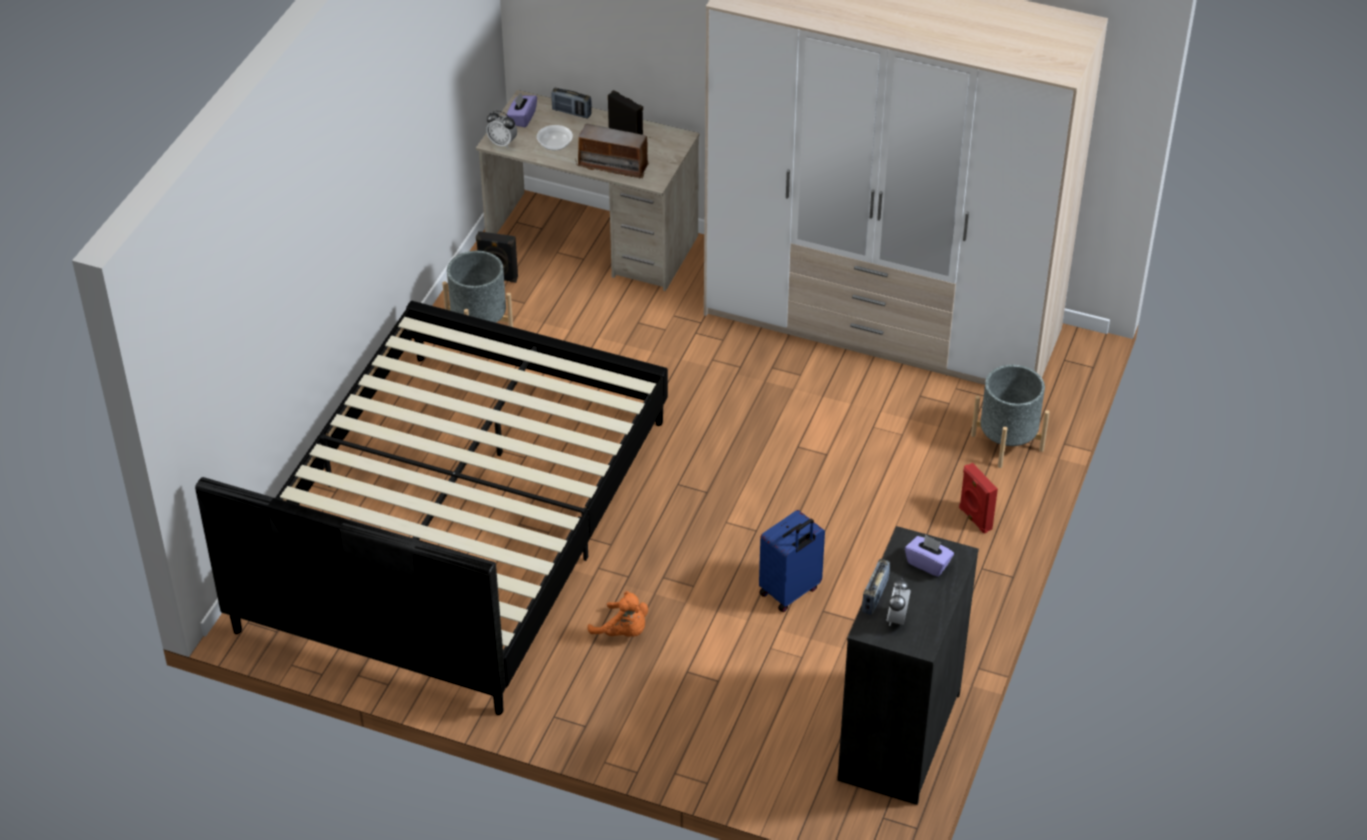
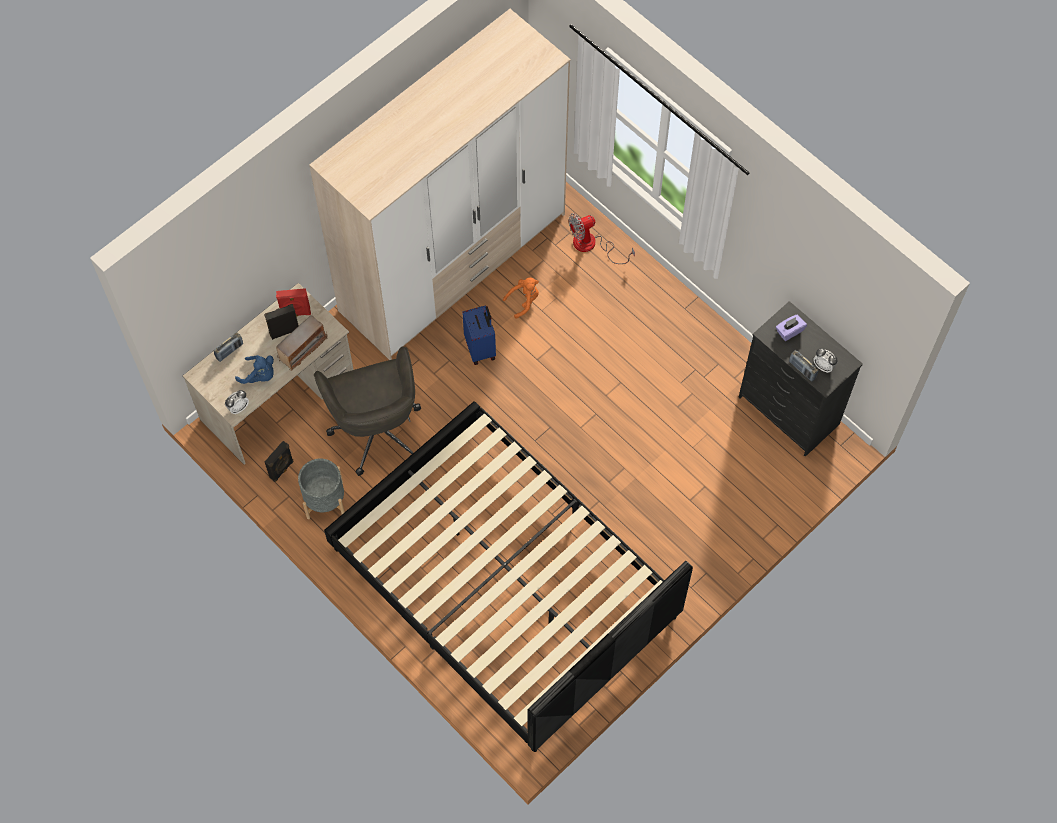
camera: 65 degrees left, 20 degrees up
(522, 118) = (217, 384): purple tissue box -> none
(555, 145) = (259, 375): bowl -> blue plush toy
(601, 337) = (376, 429): none -> grey office chair
(623, 631) = (642, 522): orange plush toy -> orange plush toy (524, 301)
(790, 592) = (654, 417): blue suitcase -> blue suitcase (481, 348)
(974, 519) = (644, 293): red speaker -> red speaker (296, 313)
(1007, 442) = (592, 245): grey planter -> fan

